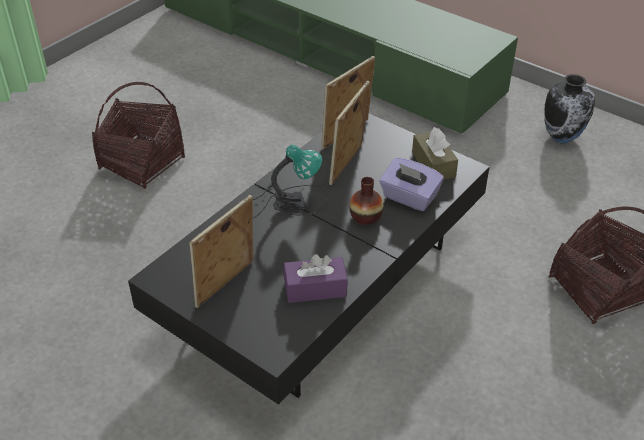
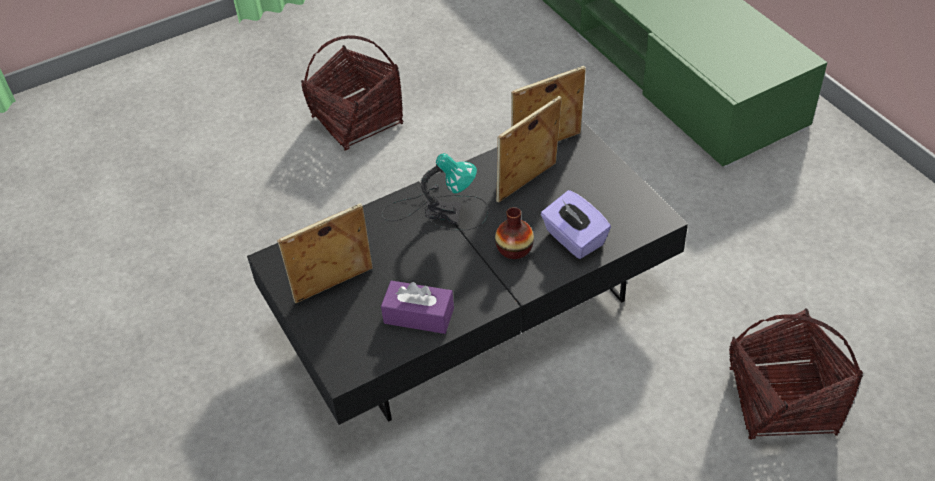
camera: 25 degrees right, 5 degrees up
(433, 164) = (624, 205): brown tissue box -> none
(562, 137) = (848, 200): vase -> none

